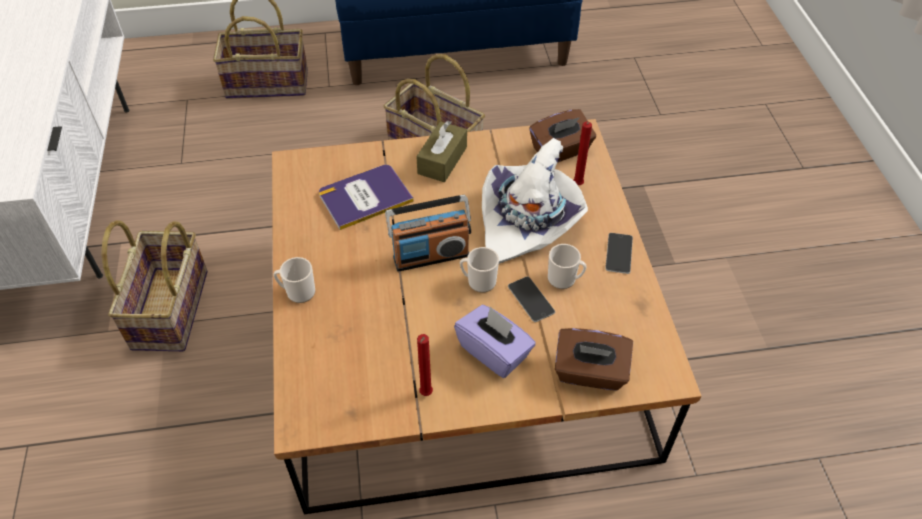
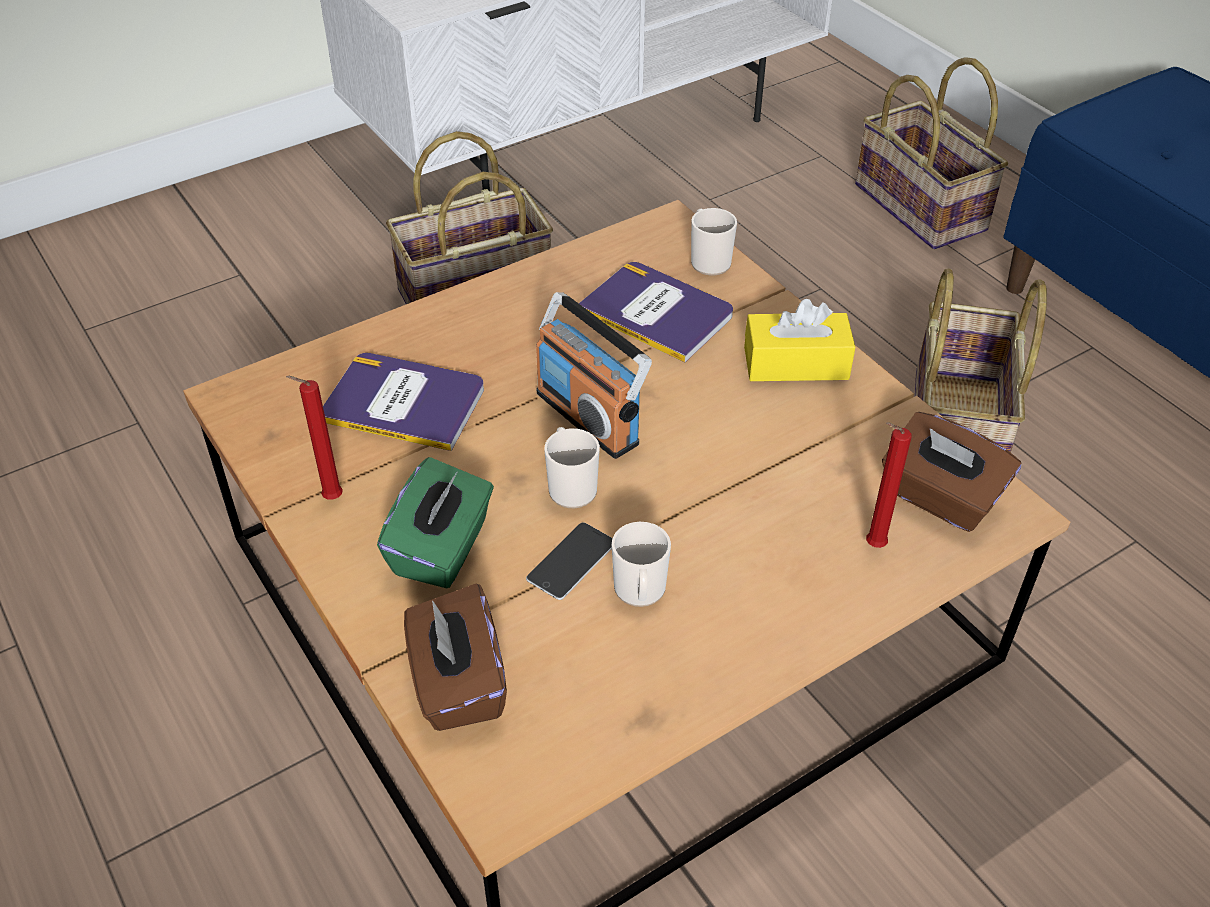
camera: 65 degrees right, 5 degrees down
(297, 292) = (444, 314): mug -> mug (708, 260)
(365, 335) = (404, 402): none -> book
(442, 160) = (796, 363): brown tissue box -> yellow tissue box
(494, 352) = (442, 549): purple tissue box -> green tissue box
(529, 220) = (741, 506): white hat -> none
(619, 253) = (749, 651): phone -> none

